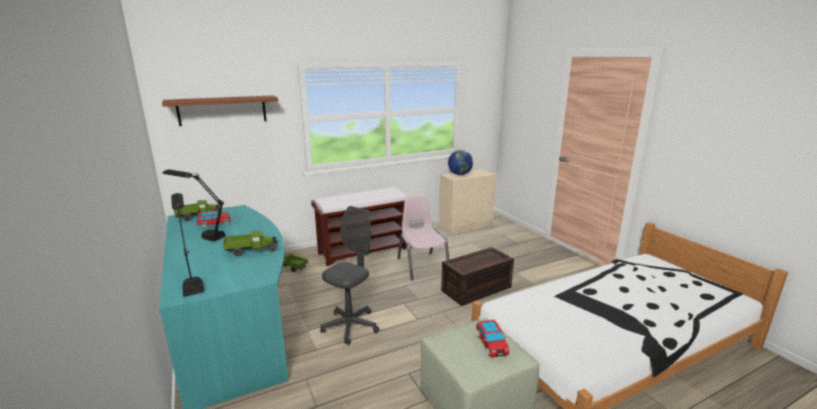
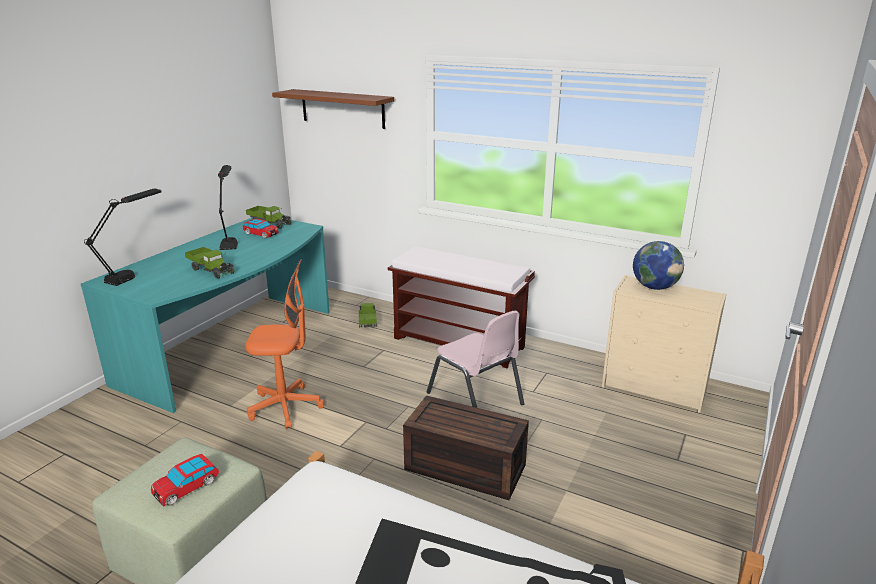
camera: 55 degrees right, 5 degrees up
(350, 326) = (285, 407): grey office chair -> orange office chair
(422, 266) = (475, 398): pink chair -> pink chair turned 105 degrees clockwise

